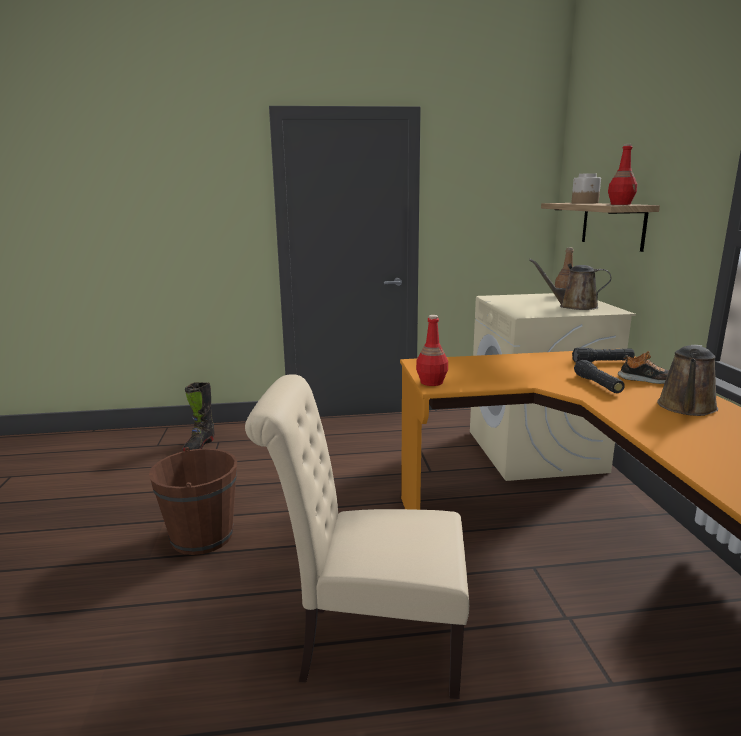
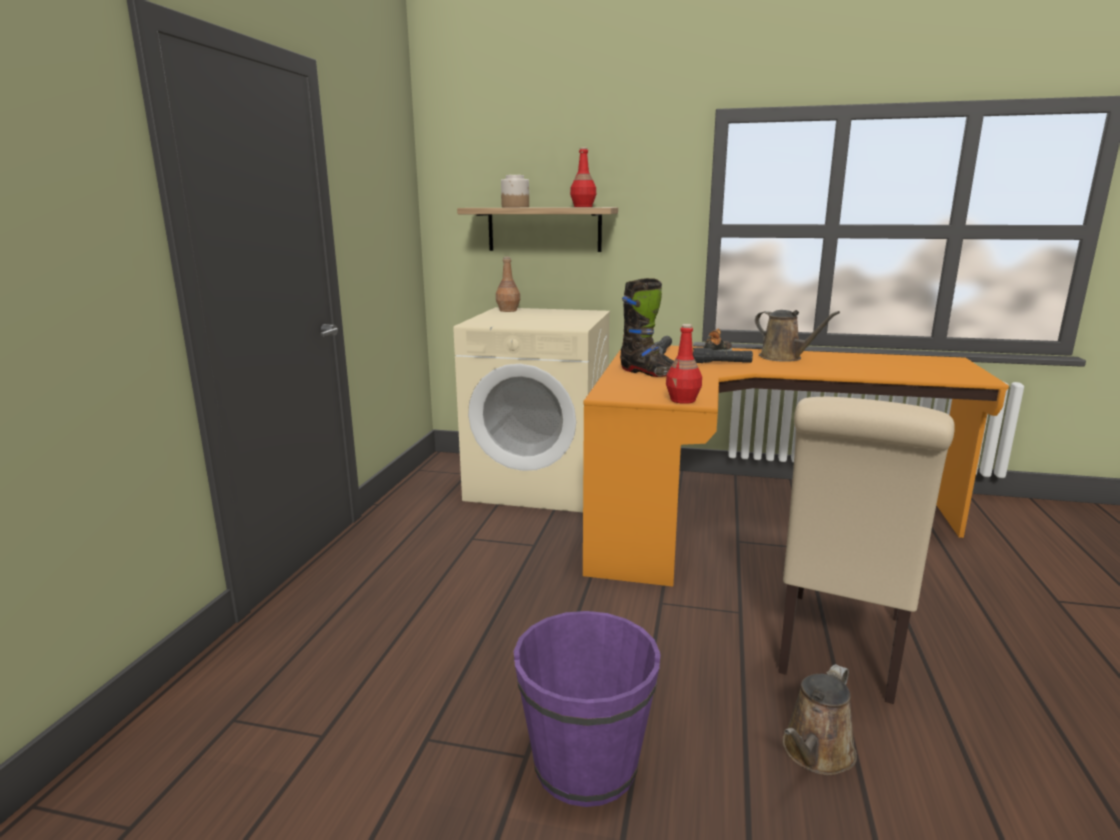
camera: 70 degrees left, 0 degrees up
(199, 445) = (218, 750): black boot -> black boot (649, 373)
(202, 536) = (585, 765): brown bucket -> purple bucket
(574, 306) = (561, 315): brown watering can -> brown watering can (815, 753)

